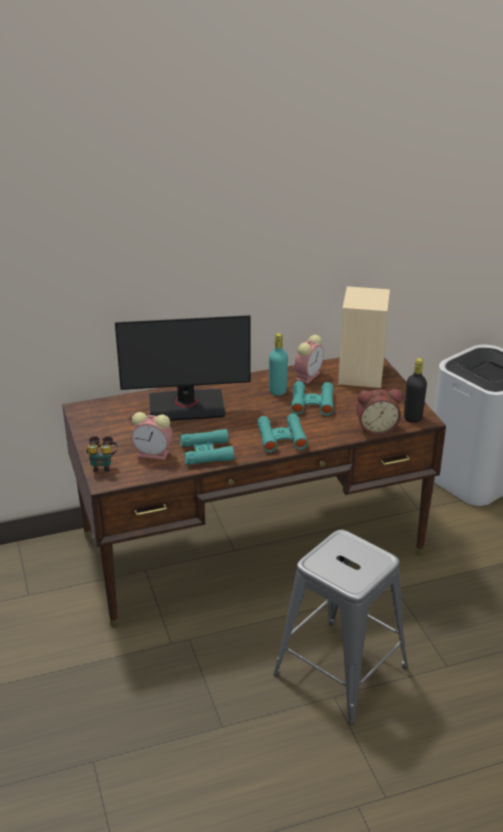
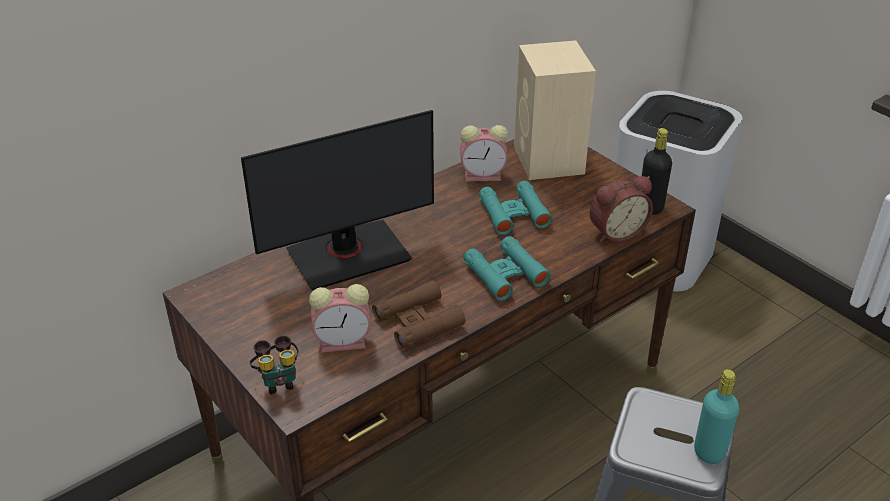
camera: 20 degrees left, 5 degrees up
(206, 452) = (418, 321): turquoise binoculars -> brown binoculars
(277, 391) = (458, 206): turquoise bottle -> turquoise bottle (709, 452)
(308, 375) = (484, 175): alarm clock -> alarm clock turned 75 degrees clockwise

